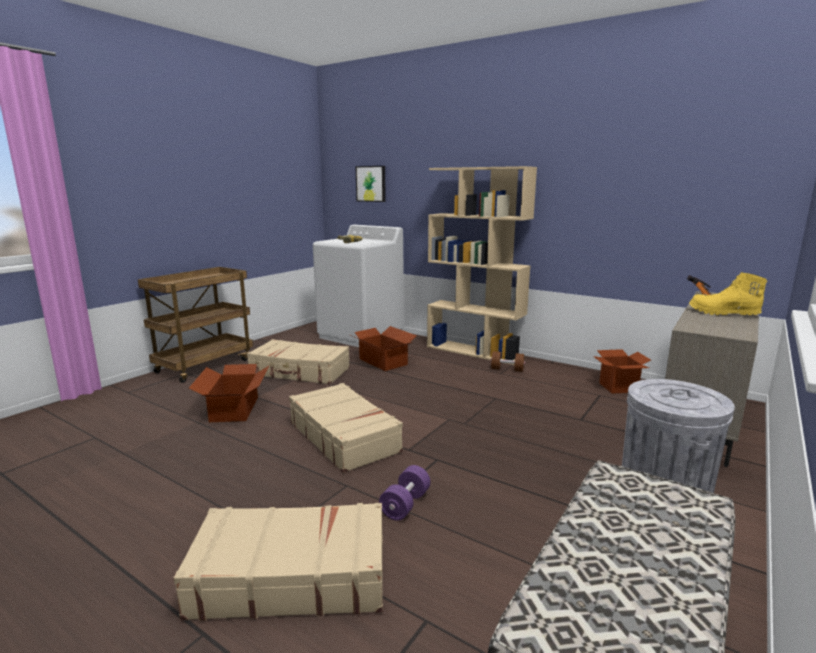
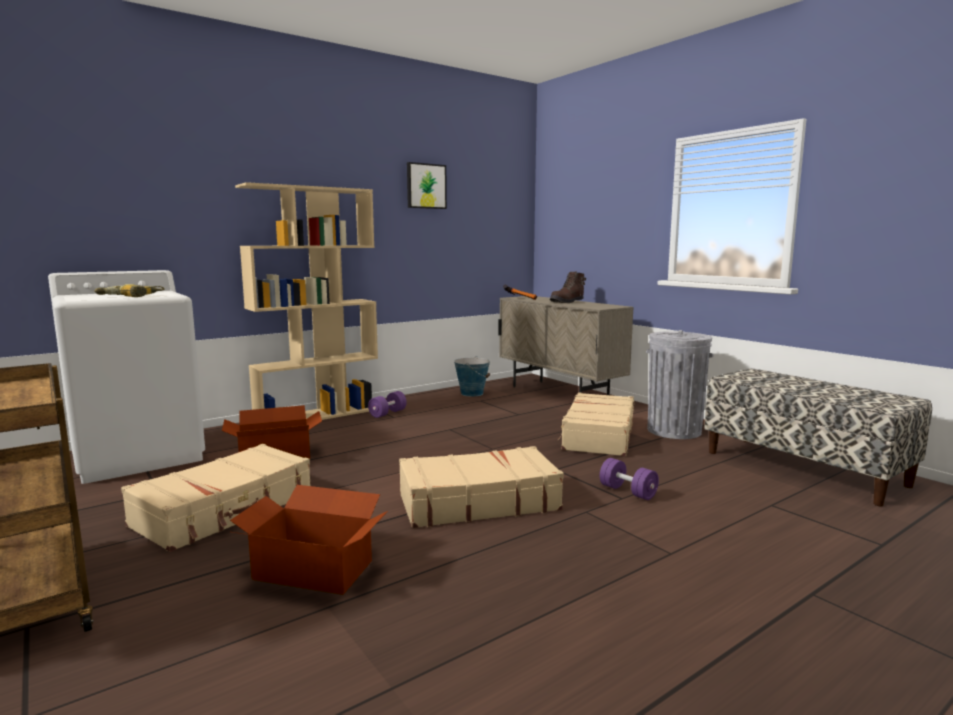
camera: 70 degrees left, 5 degrees down
(291, 576) = (729, 549): beige suitcase -> beige suitcase (598, 435)
(371, 183) = (84, 201): picture -> picture (426, 186)
(507, 369) = (387, 413): brown dumbbell -> purple dumbbell
(618, 387) = (472, 393): cardboard box -> bucket
(723, 313) = (567, 302): yellow boot -> brown boot

